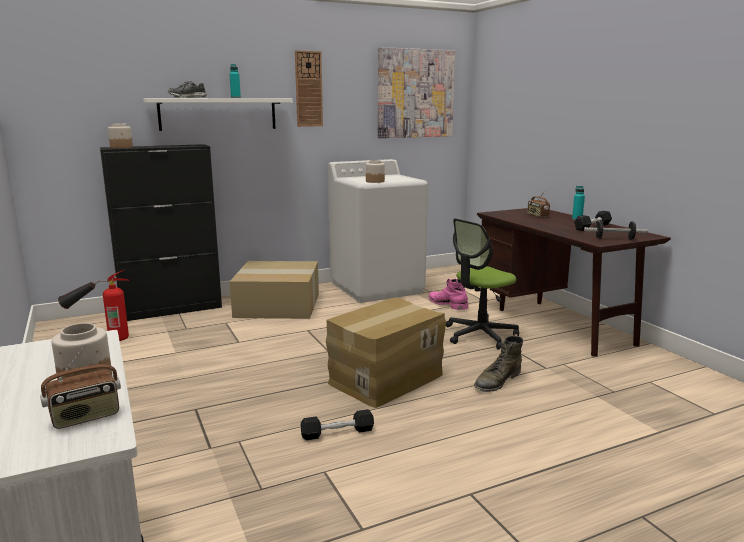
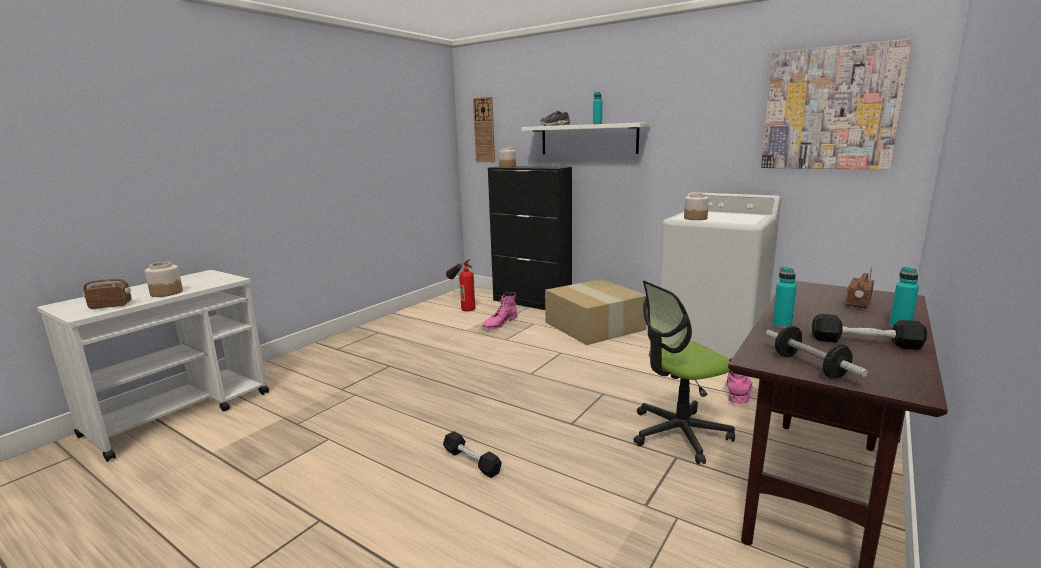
camera: 60 degrees right, 0 degrees up
(85, 417) = (111, 306): radio -> radio turned 135 degrees clockwise
(193, 334) = (499, 323): none -> pink boot
(308, 89) = (677, 111): wall clock -> wall clock (484, 130)
(337, 432) = (389, 425): black dumbbell -> black dumbbell (471, 461)
(385, 378) = (504, 414): cardboard box -> none
(479, 335) = (679, 433): office chair -> office chair turned 45 degrees counterclockwise
(497, 381) = (566, 477): green boot -> none
(554, 229) = (781, 325): none -> turquoise bottle

